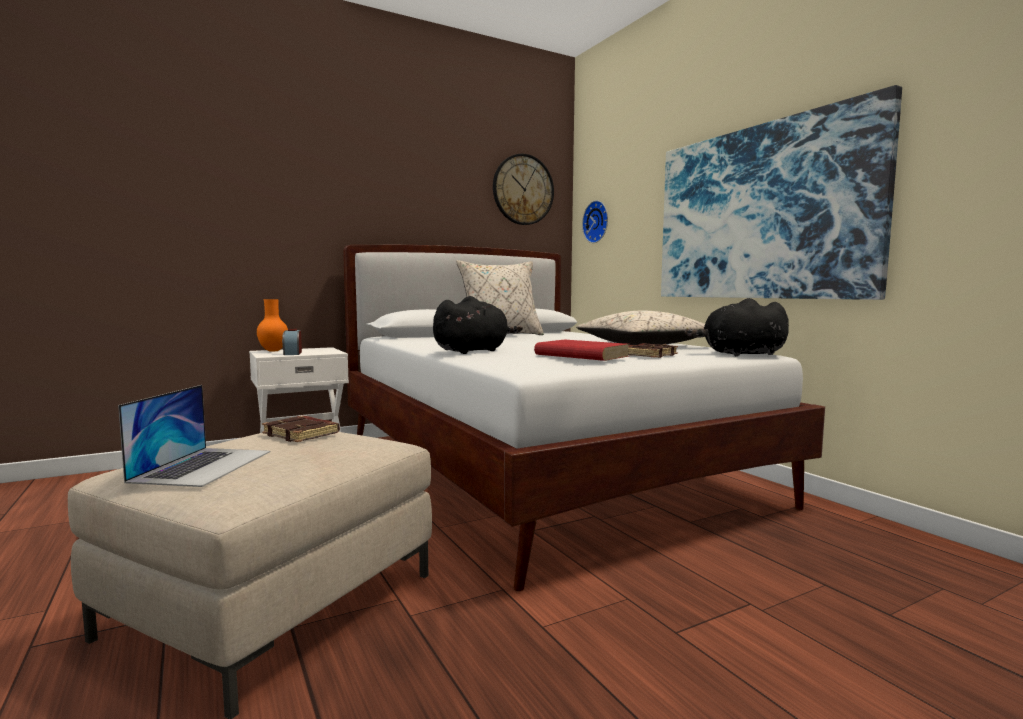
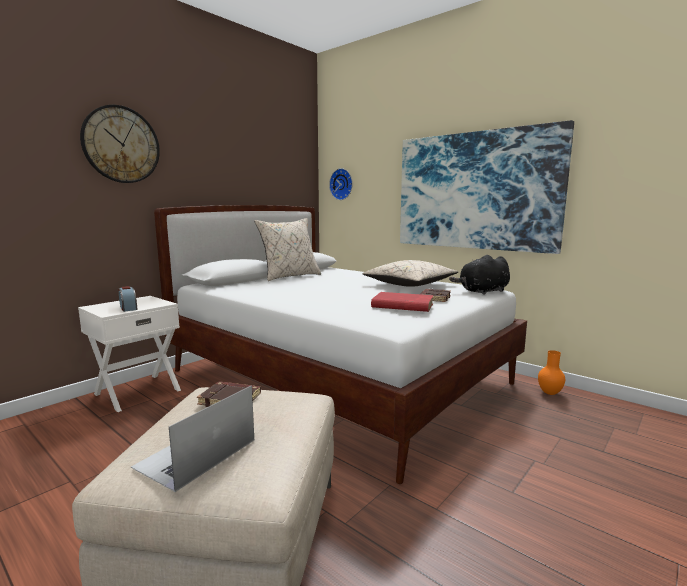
camera: 20 degrees left, 5 degrees up
(203, 466) = (196, 453): laptop -> laptop turned 135 degrees counterclockwise
(274, 351) = (104, 305): orange vase -> orange vase (549, 393)
(473, 351) = (311, 303): black plush toy -> none
(523, 190) = (285, 157): wall clock -> wall clock (121, 145)

